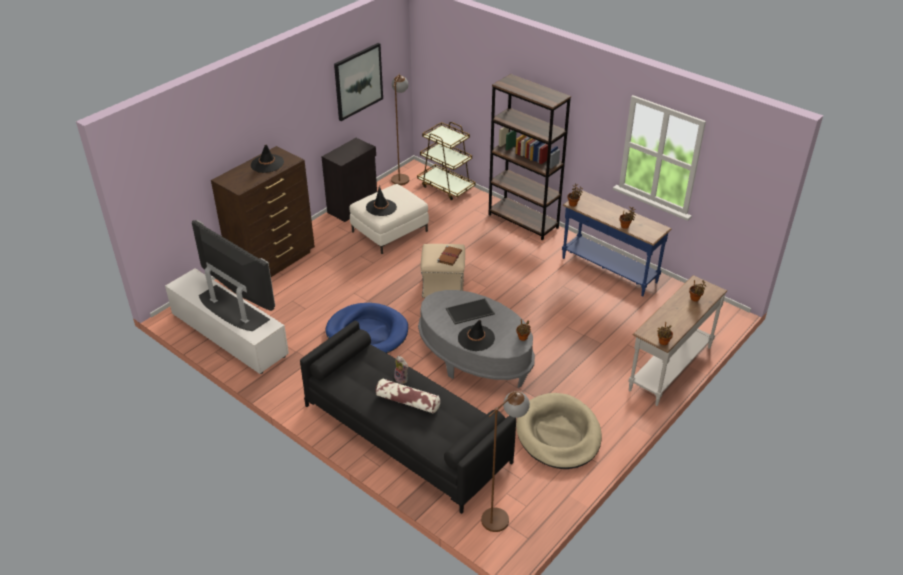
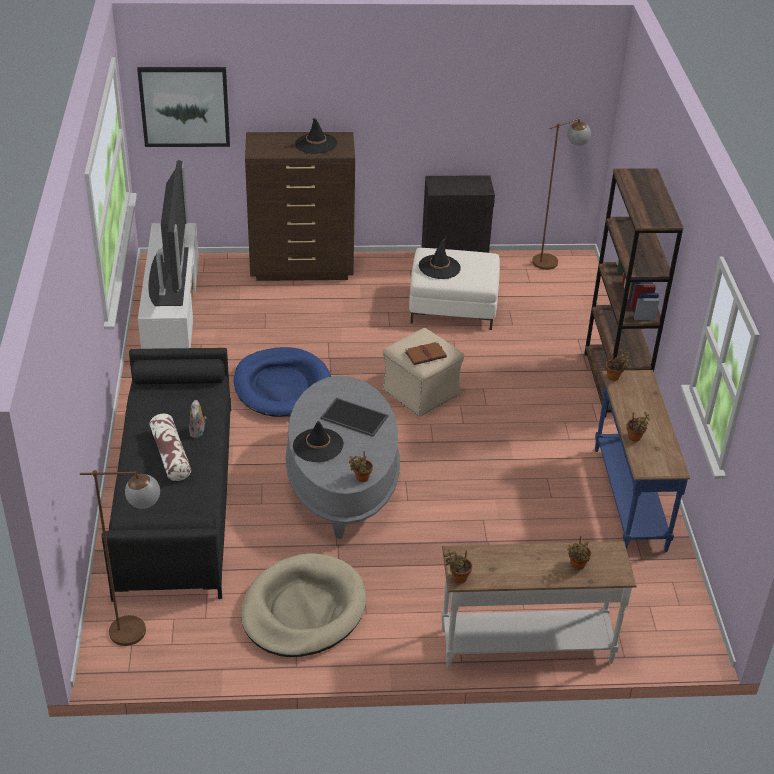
camera: 45 degrees right, 0 degrees up
(358, 81) = (510, 103): picture -> picture (184, 106)
(446, 187) = (584, 297): brown cart -> none

